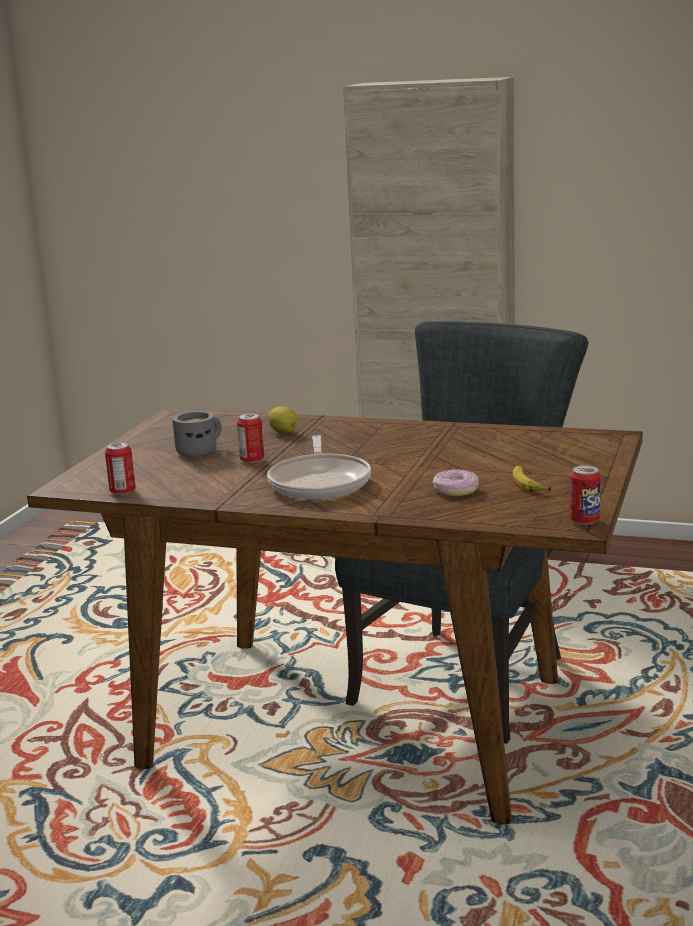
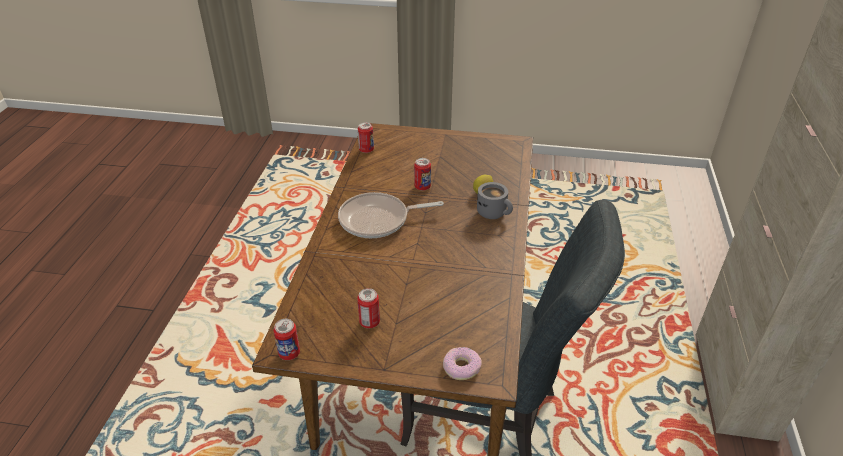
camera: 80 degrees right, 20 degrees up
(198, 451) = (439, 164): grey mug -> grey mug (494, 213)
(455, 490) = (360, 283): donut -> donut (461, 367)
(529, 484) = (369, 322): banana -> can

